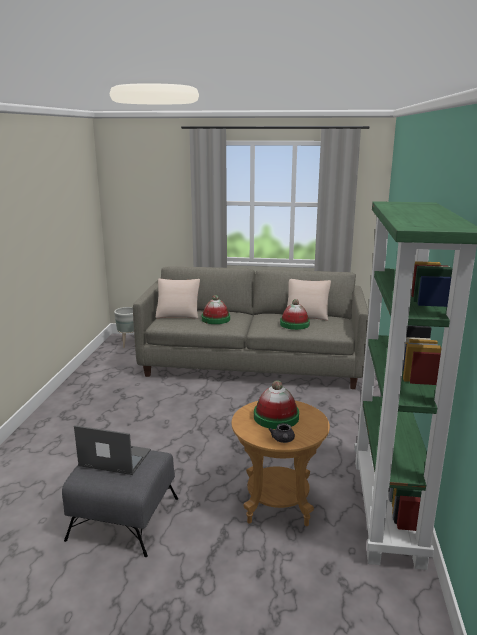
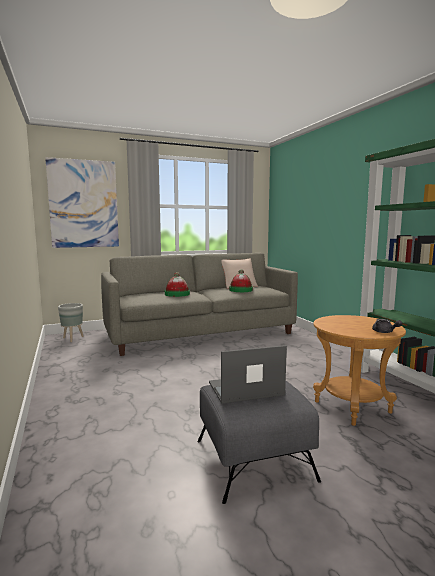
camera: 30 degrees left, 10 degrees down
(147, 201) = (83, 204): none -> picture
(178, 314) = (140, 295): beige pillow -> none
(276, 417) = (349, 323): hat -> none

